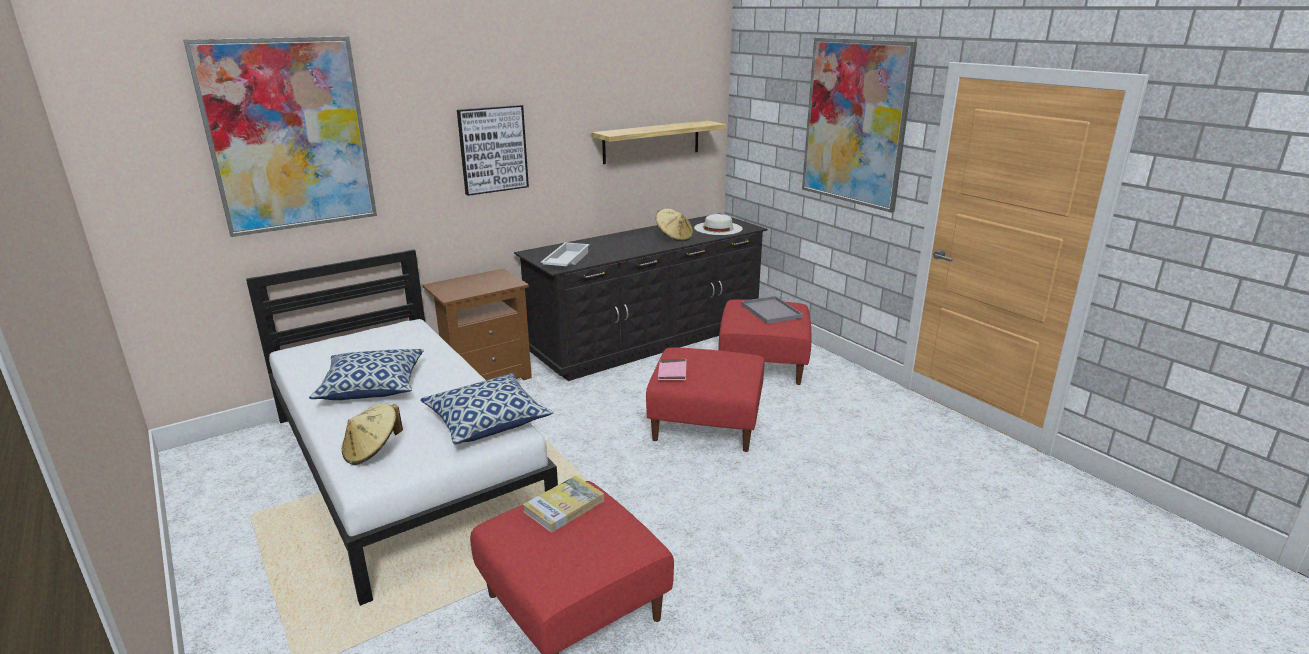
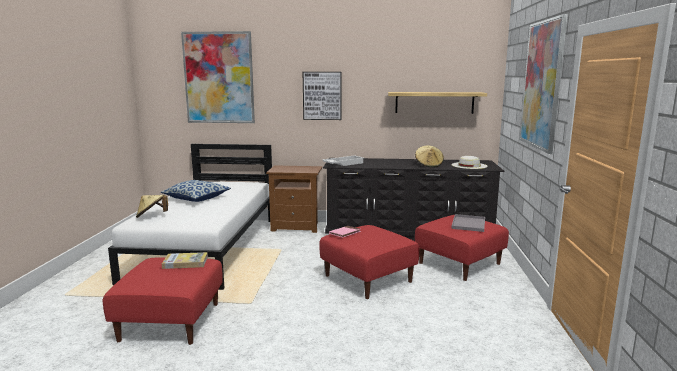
camera: 40 degrees right, 10 degrees down
(487, 422) = (208, 220): pillow -> none

